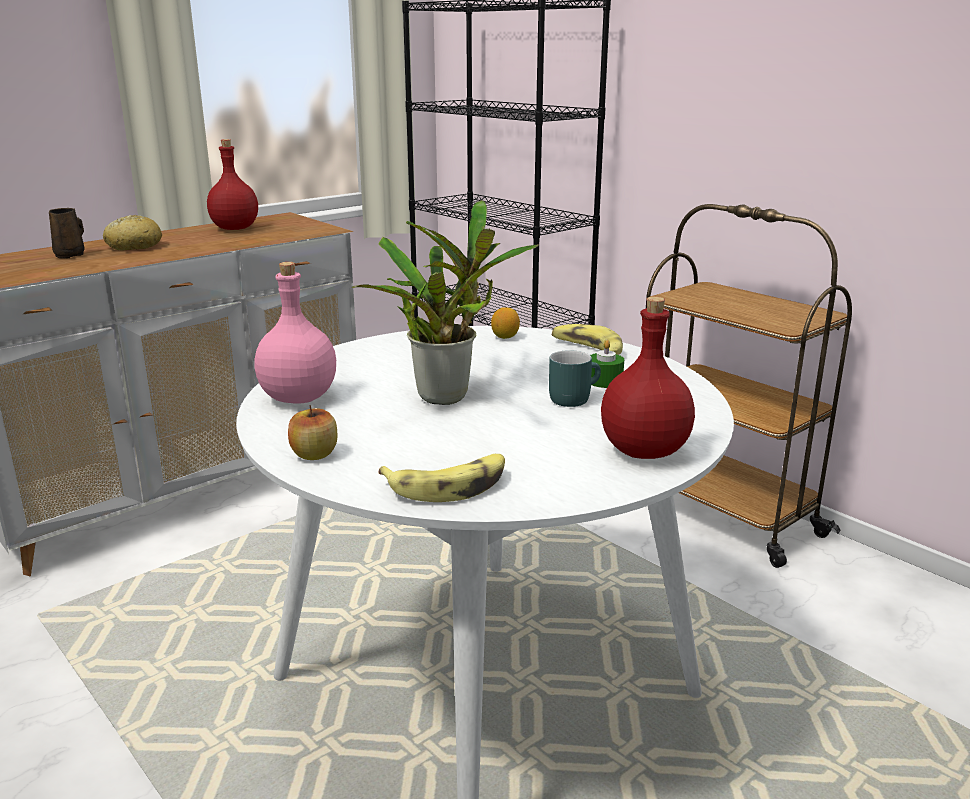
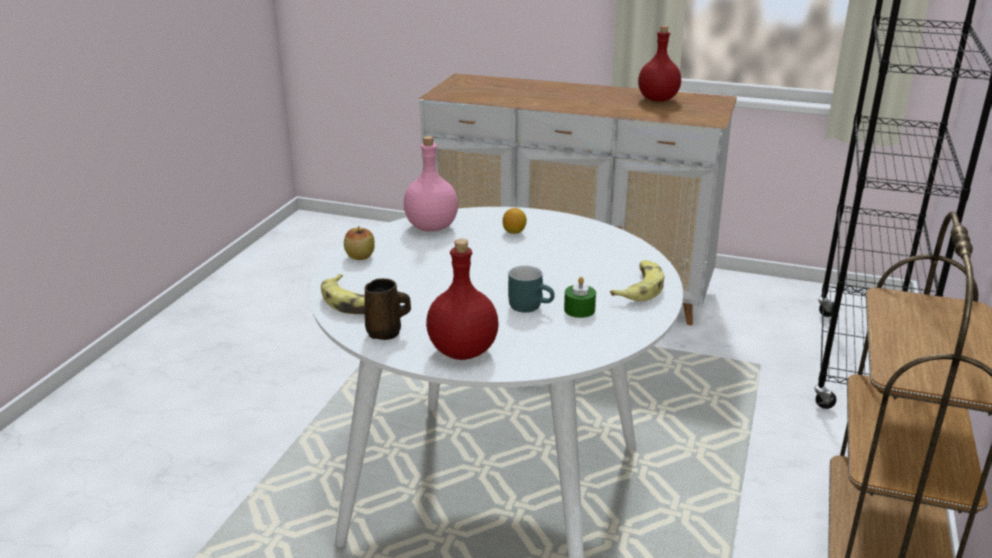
camera: 60 degrees right, 5 degrees up
(71, 255) = (527, 90): brown mug -> brown mug (386, 333)
(133, 246) = (569, 94): bread -> none
(448, 395) = (486, 265): potted plant -> none
(505, 337) = (625, 252): lemon -> lemon (514, 232)

